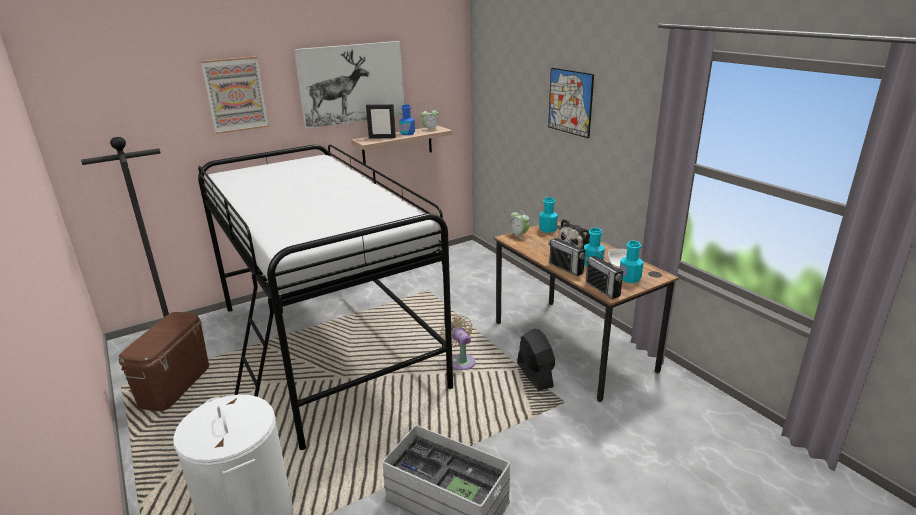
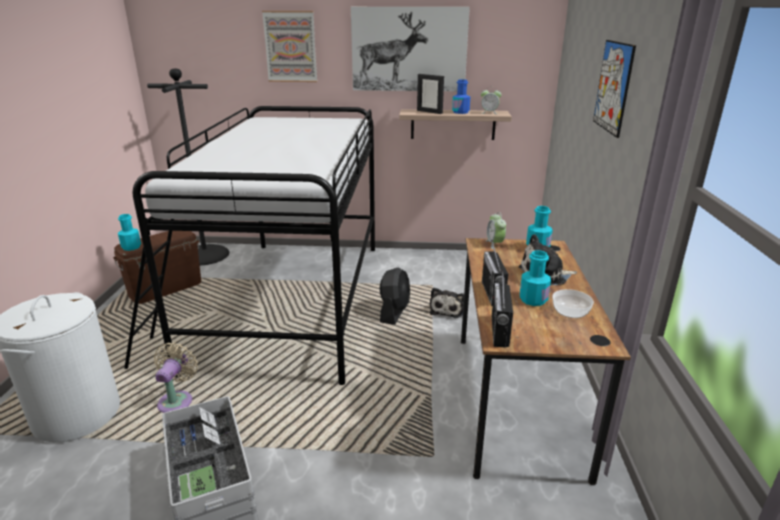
camera: 35 degrees right, 0 degrees up
(461, 304) = (447, 309): none -> plush toy
(461, 361) = (382, 363): beige fan -> beige fan (177, 400)
(534, 374) = (437, 411): black fan -> black fan (394, 312)
(629, 278) = (555, 332): turquoise bottle -> turquoise bottle (131, 247)

